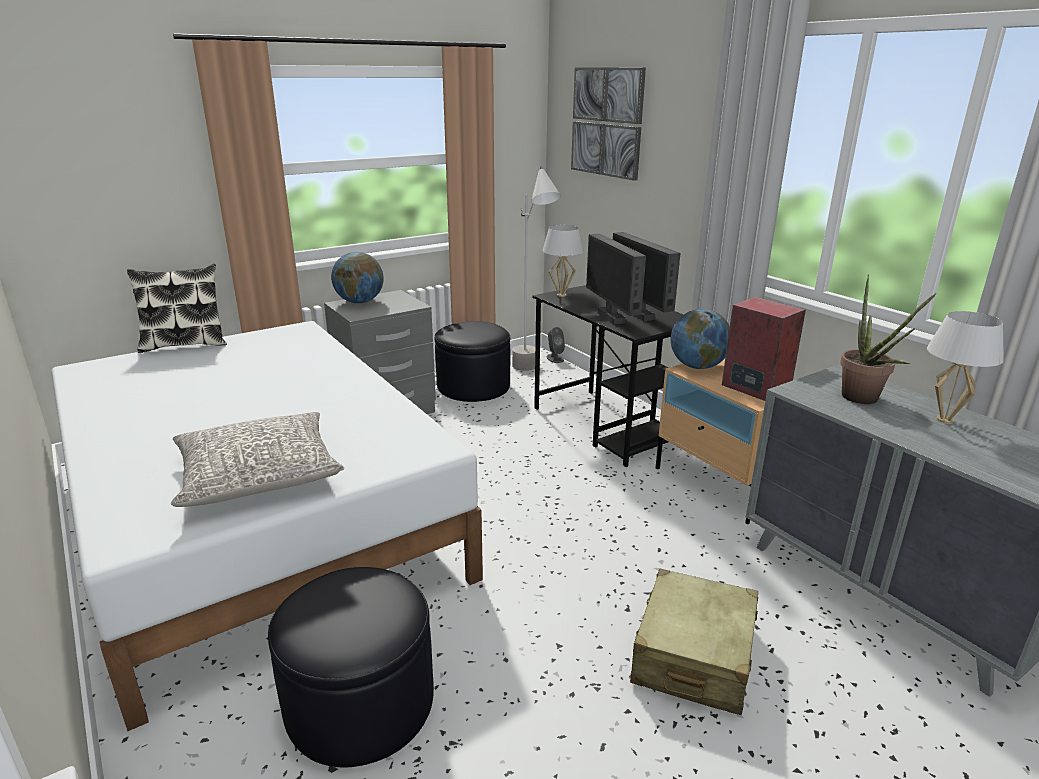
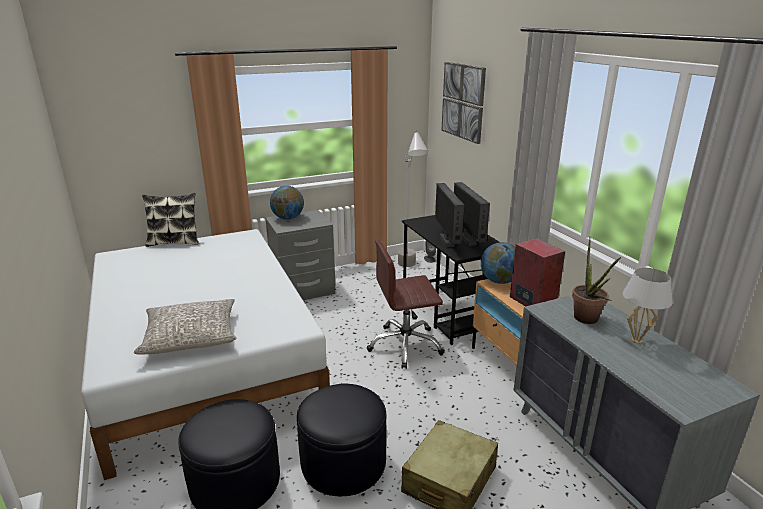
camera: 10 degrees right, 0 degrees up
(473, 386) = (366, 276): black ottoman -> black ottoman (343, 462)
(561, 295) = (421, 221): white table lamp -> none
(561, 474) = (405, 346): none -> brown office chair

